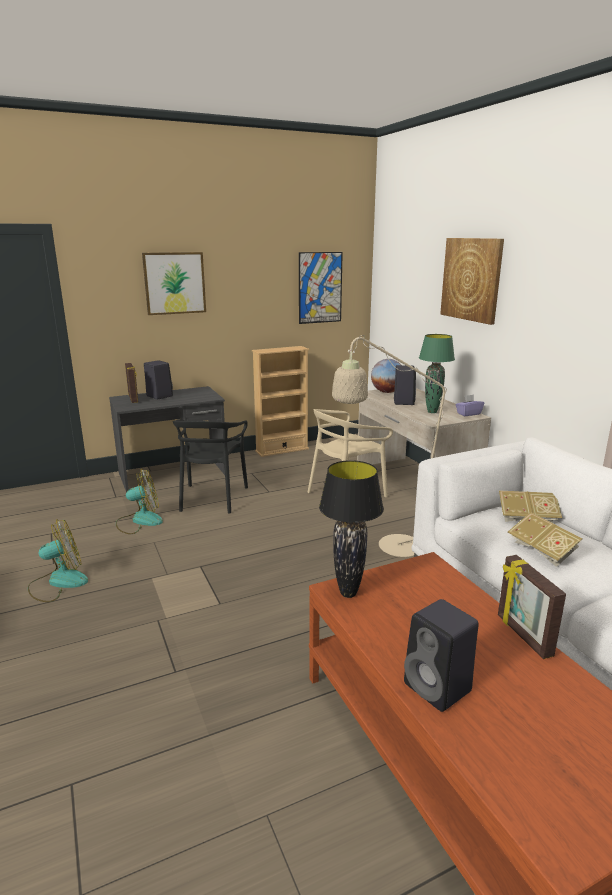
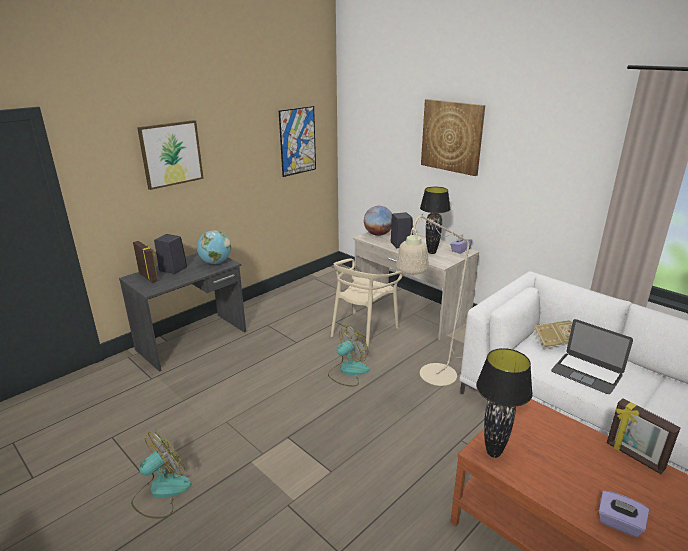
camera: 20 degrees left, 5 degrees up
(139, 521) = (195, 401): fan -> fan (348, 371)
(201, 396) = (215, 263): none -> globe
(212, 498) = (249, 360): black chair -> none
(282, 450) = (278, 294): beige bookcase -> none
(432, 412) = (431, 252): green table lamp -> black table lamp
(439, 688) = (619, 523): black speaker -> purple tissue box
(542, 551) = (586, 373): book -> laptop

